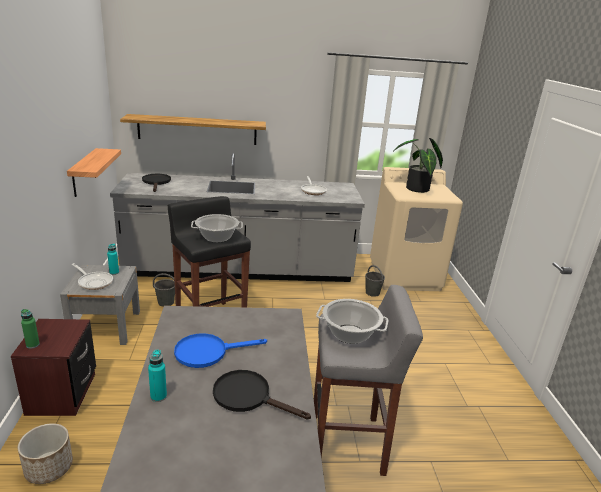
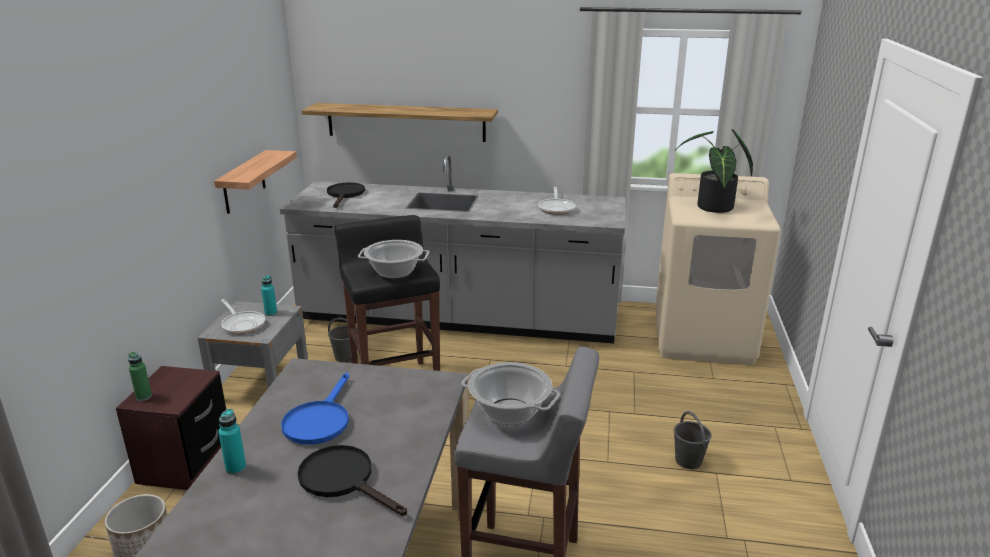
camera: 15 degrees right, 0 degrees up
(208, 352) = (319, 420): blue frying pan -> blue frying pan turned 75 degrees counterclockwise
(372, 293) = (642, 361): grey bucket -> grey bucket (688, 461)

